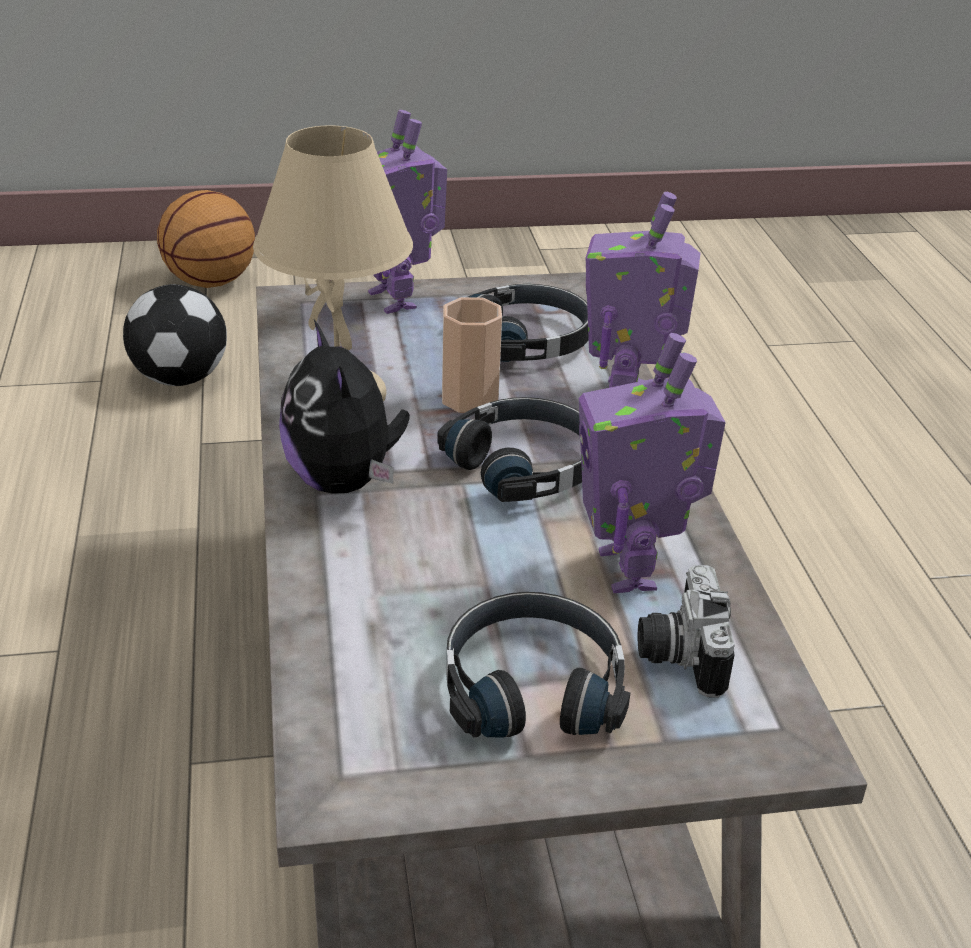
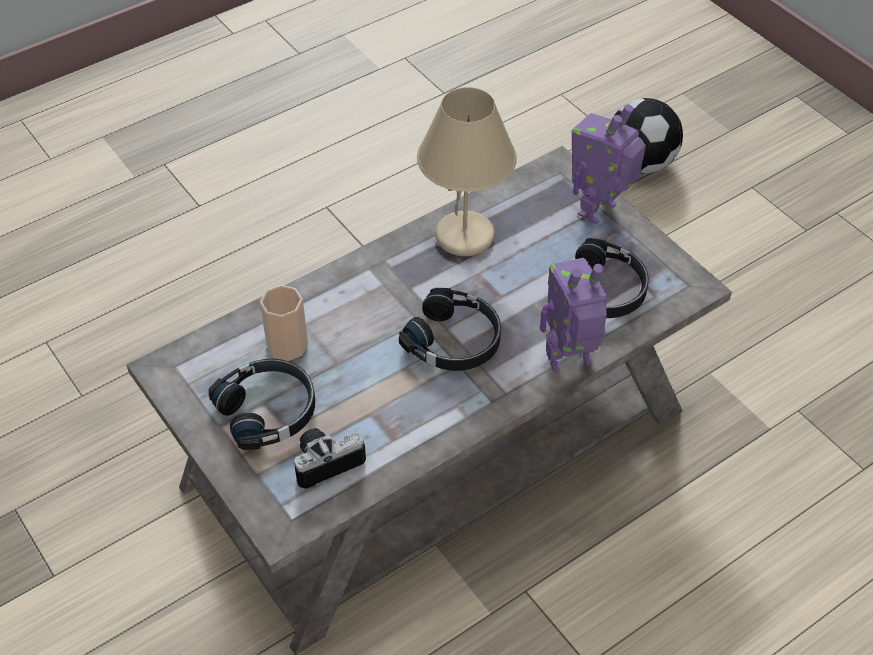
camera: 65 degrees right, 15 degrees up
(210, 283) = (767, 115): basketball -> none
(345, 481) = (386, 274): plush toy -> none
(469, 398) = (507, 290): cup -> cup (287, 345)
(632, 569) = (386, 420): toy robot -> none

